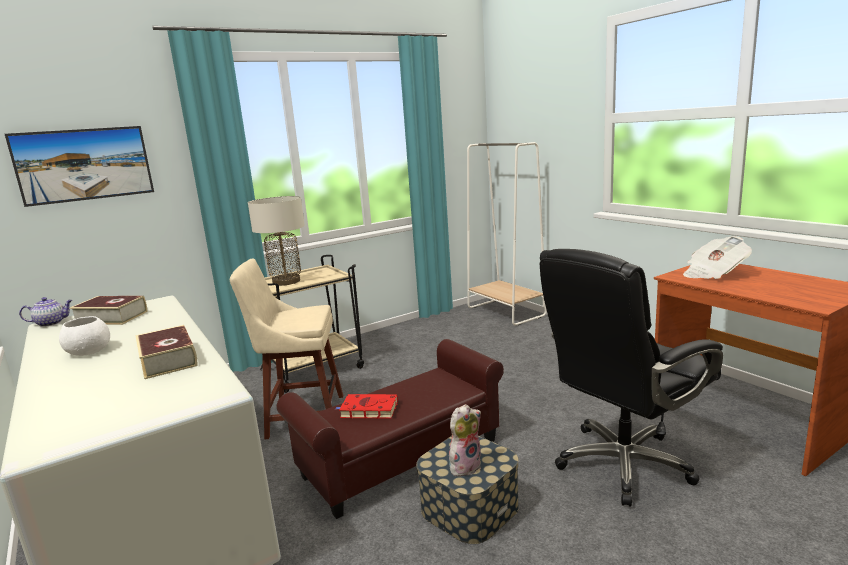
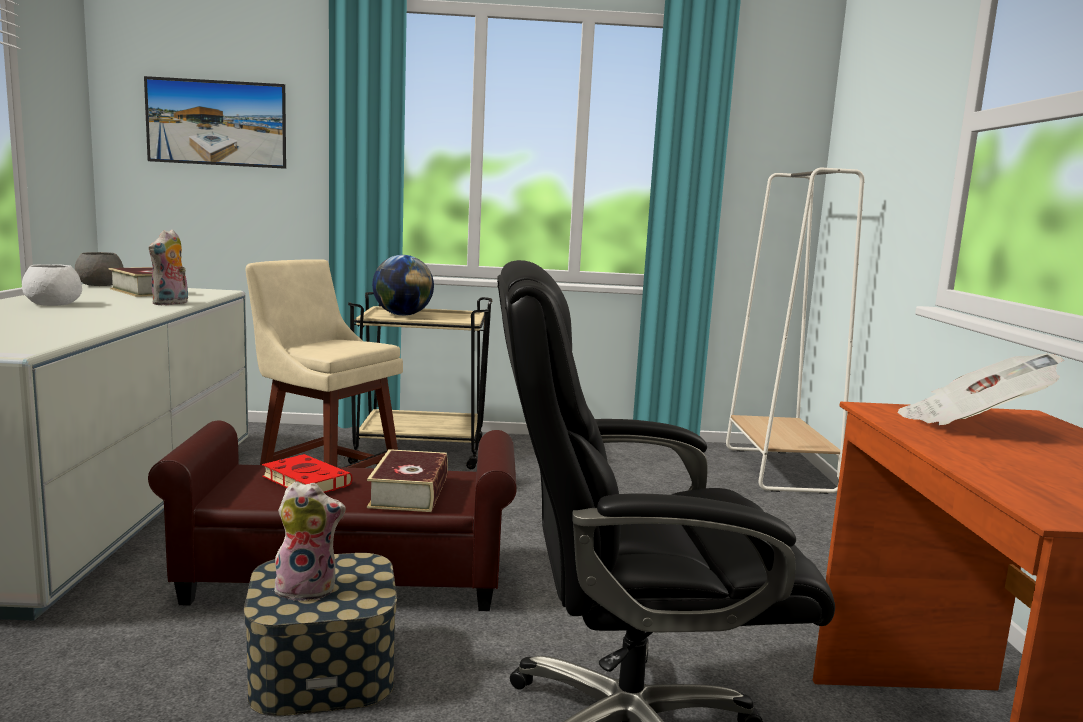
camera: 30 degrees right, 5 degrees down
(51, 323) = (101, 285): teapot -> grey bowl
(168, 360) = (72, 322): book -> book (409, 492)
(171, 322) = (171, 303): none -> plush toy
(286, 281) = (402, 315): table lamp -> globe

